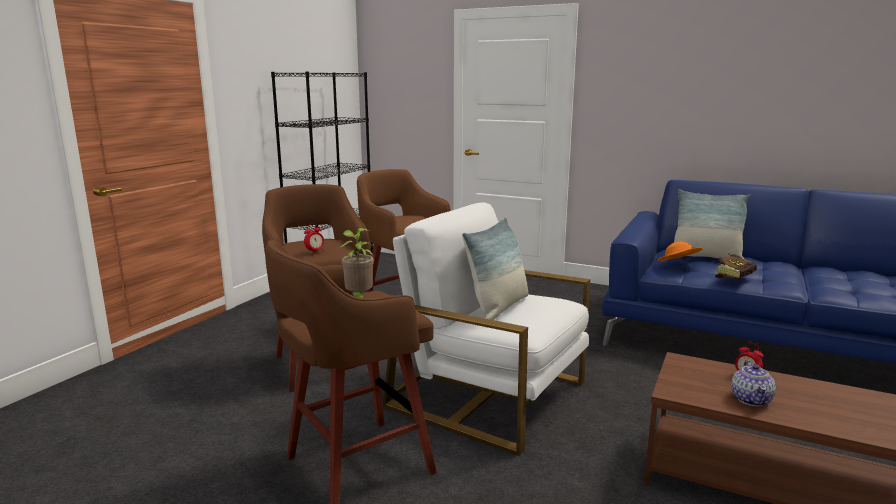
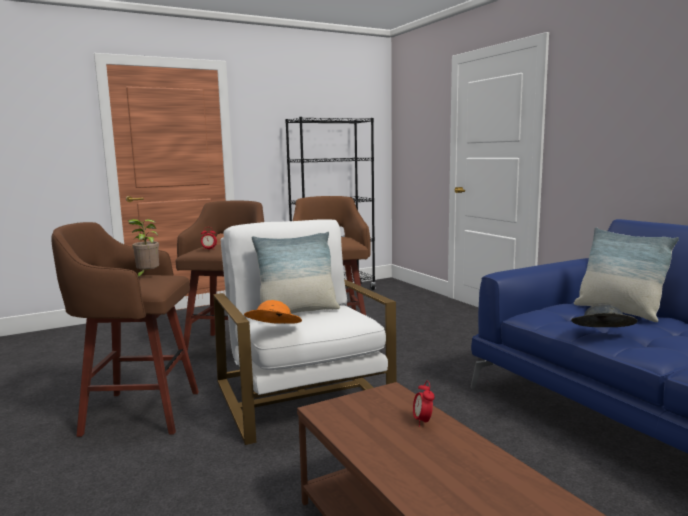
camera: 35 degrees right, 5 degrees down
(678, 265) = (558, 312): orange hat -> orange hat (273, 331)
(736, 278) = (602, 335): book -> grey hat
(751, 399) = (379, 439): teapot -> none

